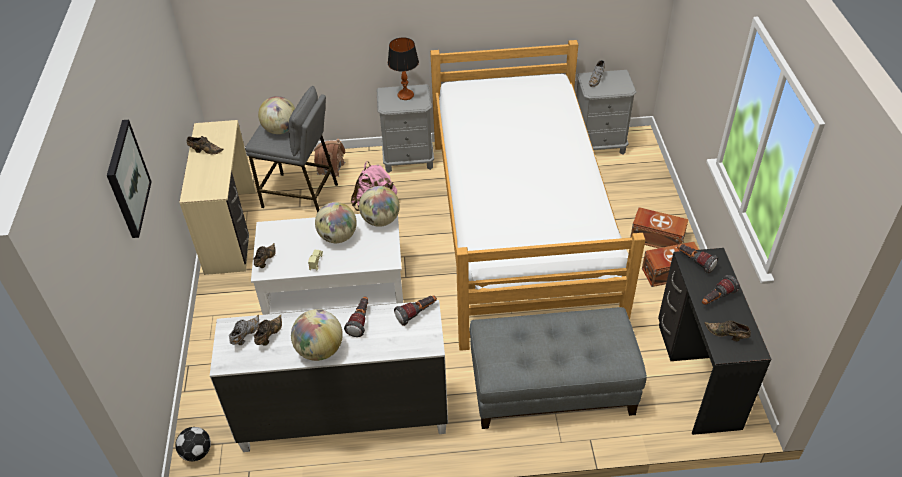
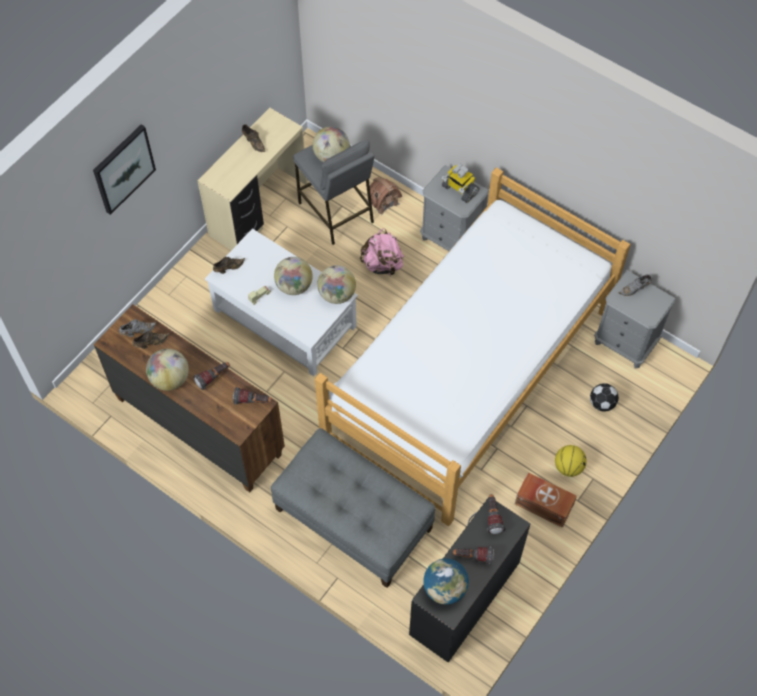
camera: 40 degrees right, 15 degrees up
(197, 452) = (92, 377): football -> football (602, 403)
(343, 416) = (199, 425): white dresser -> brown dresser
(405, 95) = (459, 189): table lamp -> toy robot
(656, 238) = (568, 467): brown storage box -> basketball
(727, 335) = (445, 588): brown shoe -> globe

